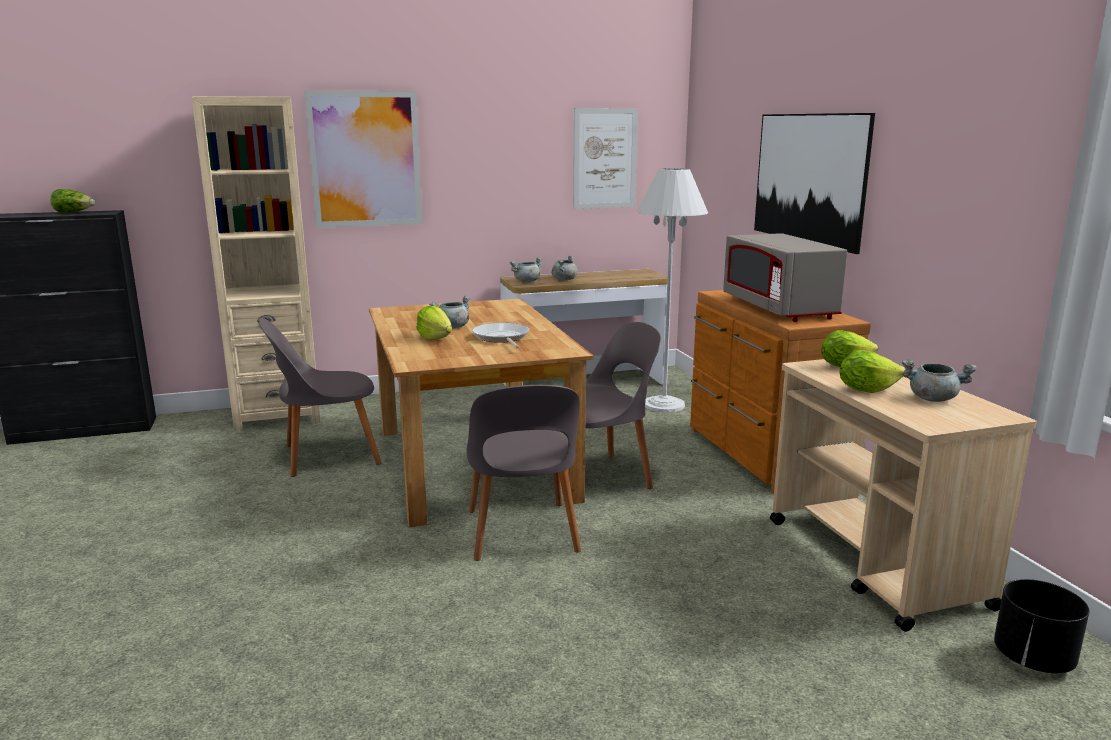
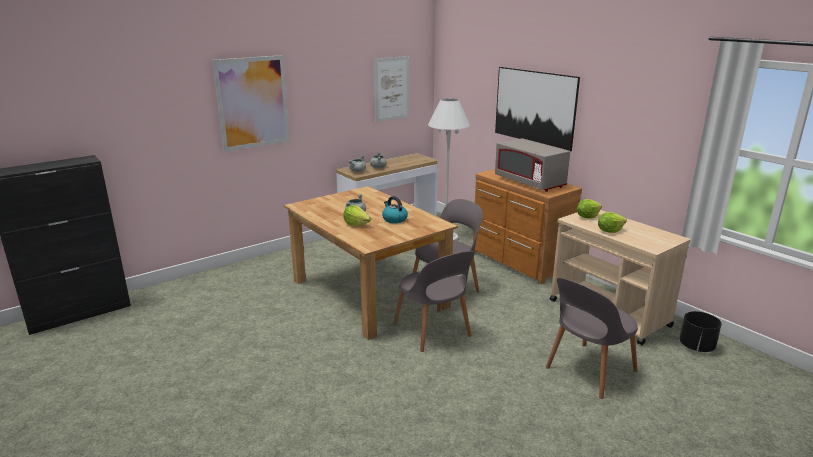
camera: 20 degrees left, 5 degrees up
(74, 213) = (65, 162): lettuce -> none
(278, 415) = (213, 280): beige bookcase -> none
(327, 455) = (274, 303): grey chair -> grey chair (588, 371)
(501, 338) = (394, 219): frying pan -> kettle
(933, 399) = (641, 232): grey cooking pot -> none

